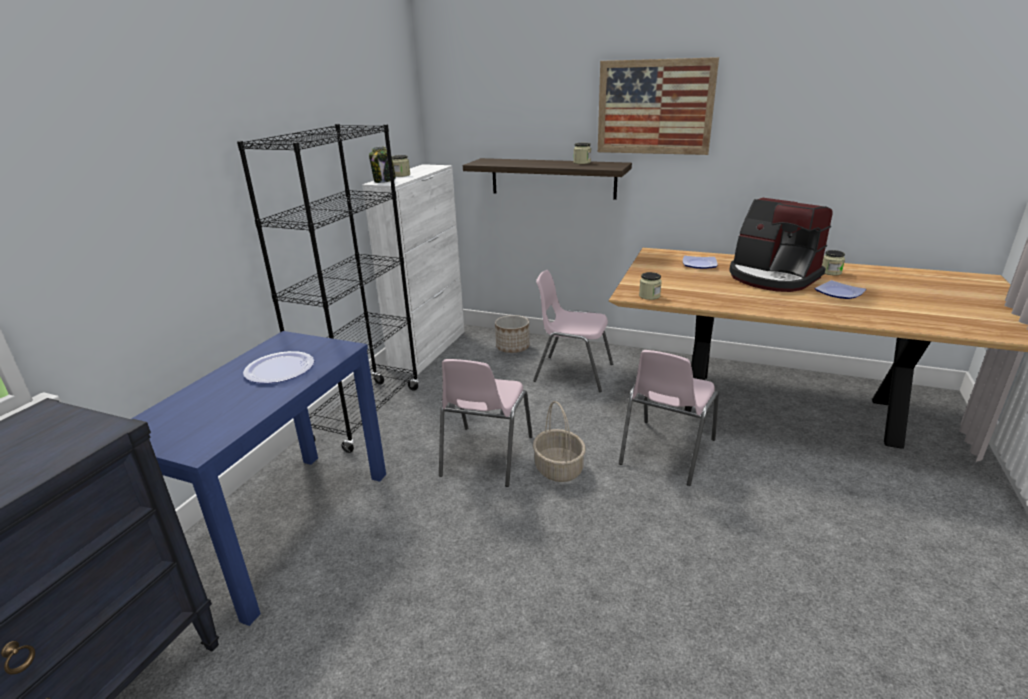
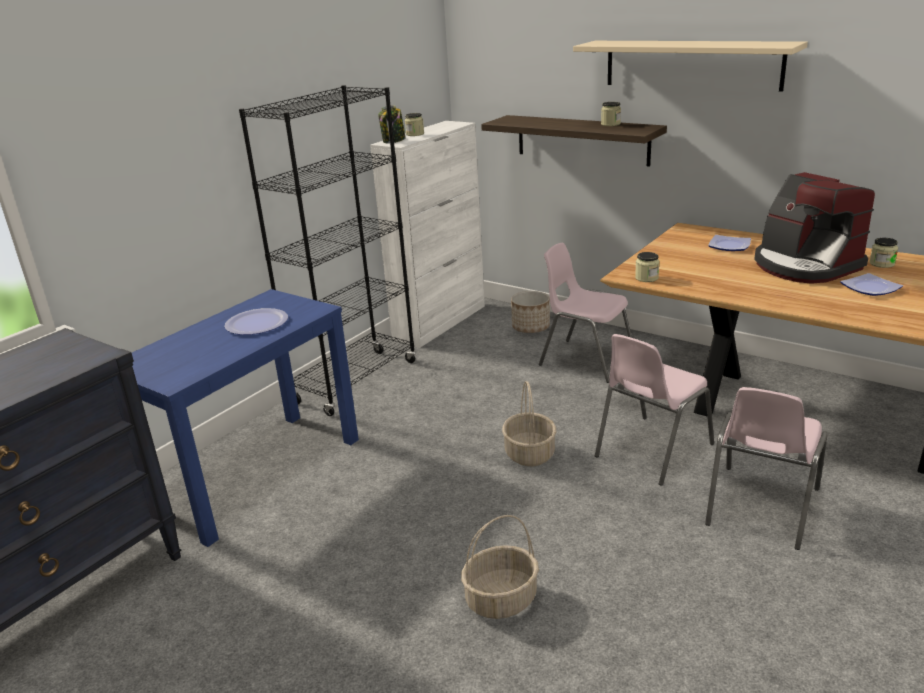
camera: 15 degrees right, 0 degrees up
(485, 456) = (460, 434): pink chair -> pink chair (760, 507)
(593, 636) = (501, 600): none -> basket
(654, 107) = (691, 64): picture -> beige shelf

